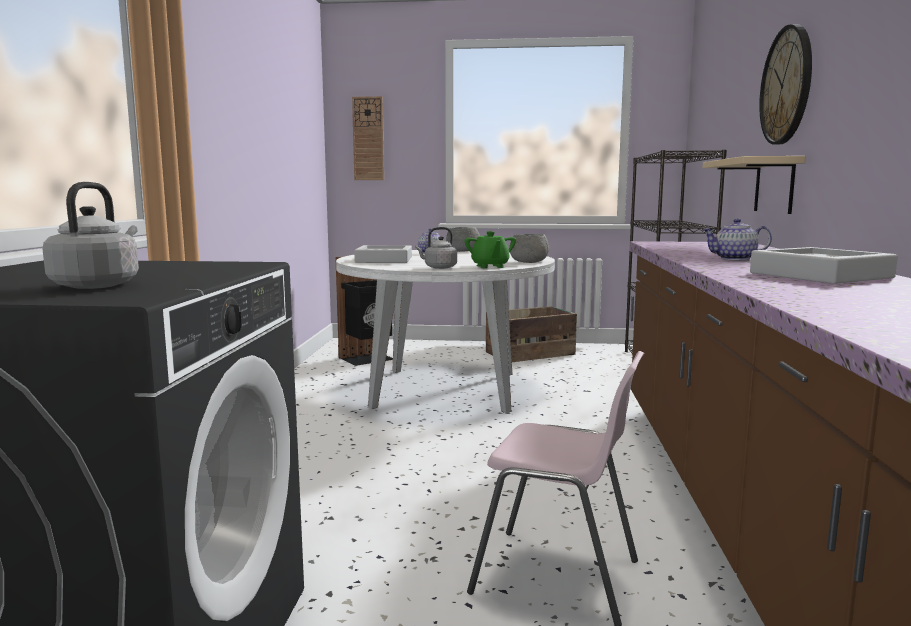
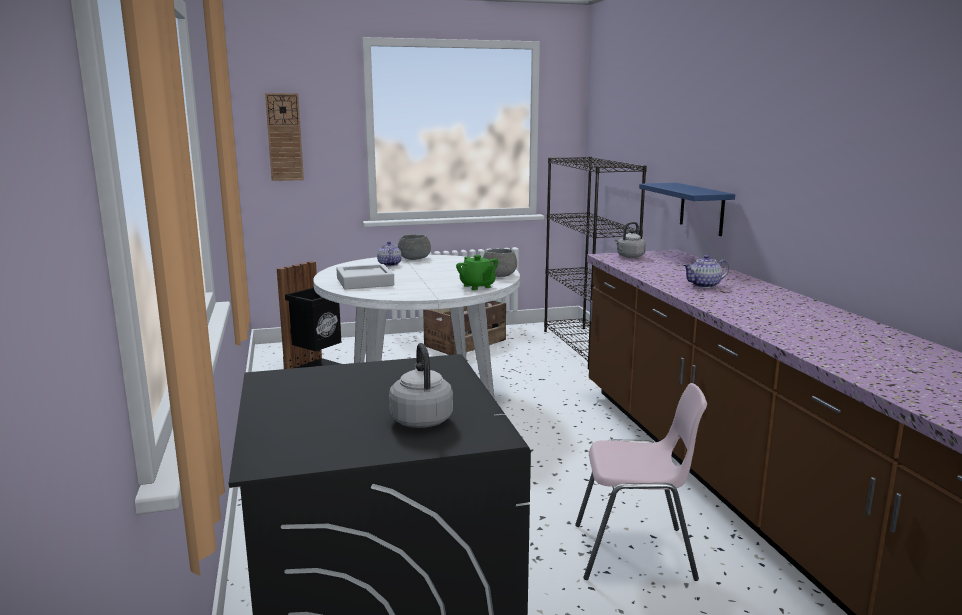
camera: 20 degrees left, 5 degrees up
(438, 267) = (435, 292): grey kettle -> grey kettle (629, 256)
(774, 185) = (702, 209): beige shelf -> blue shelf
(786, 85) = (712, 131): wall clock -> none
(820, 275) = (787, 310): grey tray -> none

